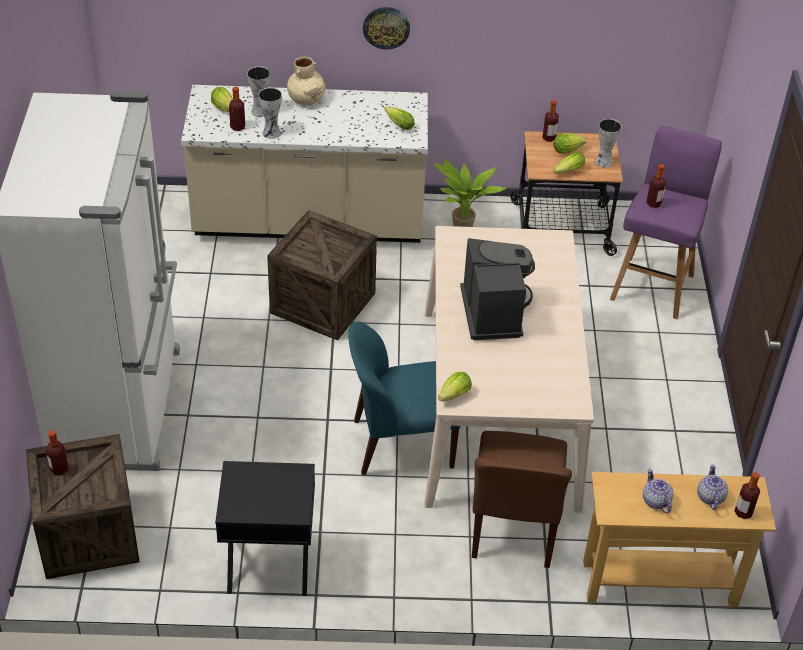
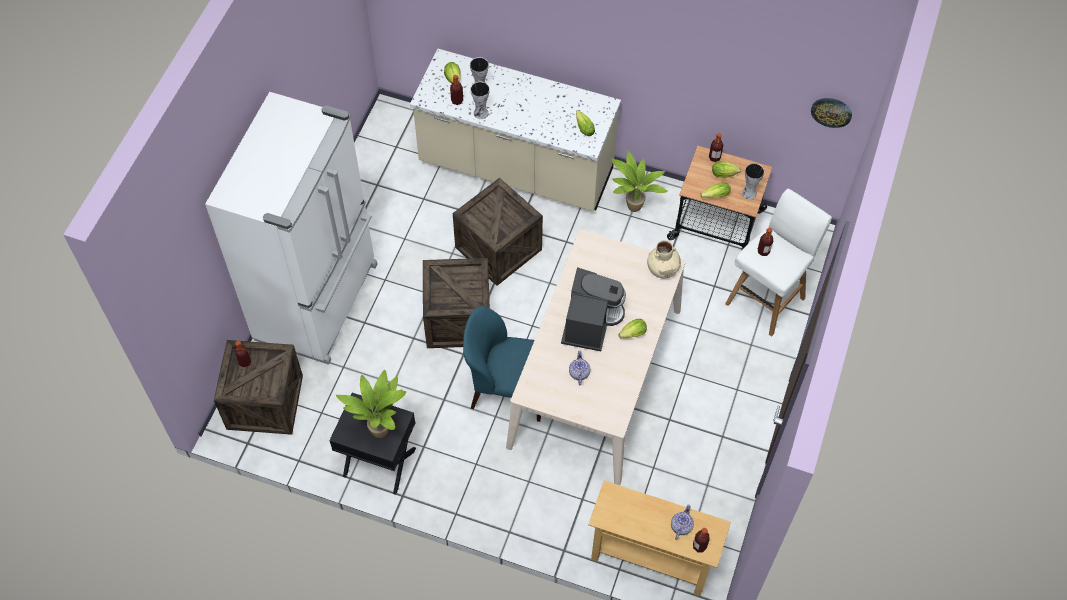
camera: 20 degrees right, 15 degrees up
(279, 492) = (381, 429): none -> potted plant
(305, 384) = (458, 319): none -> crate
(306, 100) = (521, 85): beige vase -> beige vase (663, 269)
(386, 27) = (591, 47): wall clock -> wall clock (831, 111)
(452, 396) = (527, 389): lettuce -> lettuce (631, 334)
(513, 526) = (563, 482): brown chair -> none
(653, 286) = (766, 299): purple stool -> white stool
(655, 501) = (639, 517): teapot -> teapot (579, 373)

